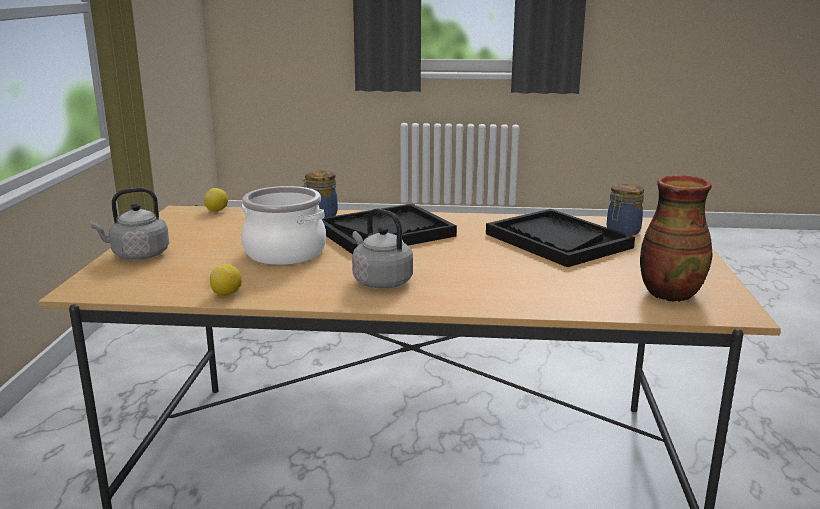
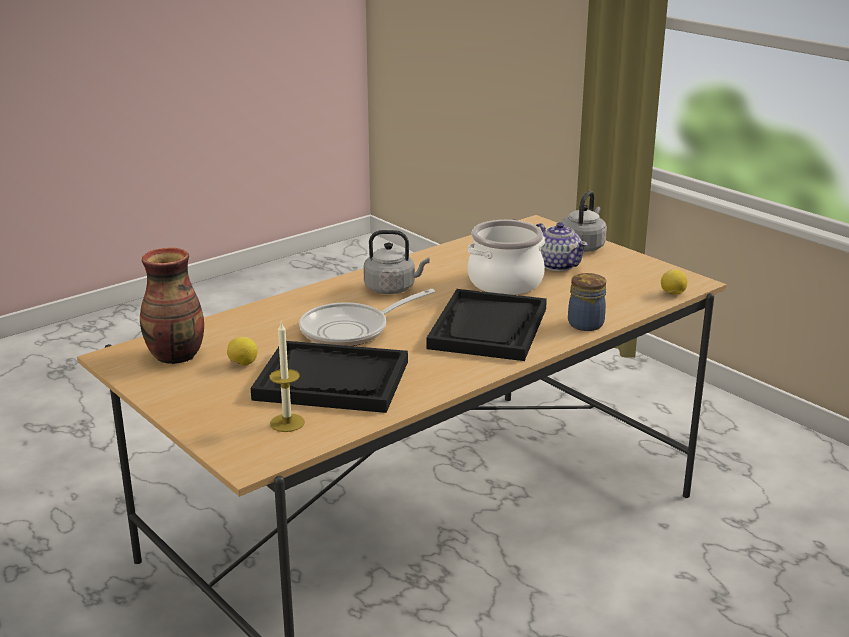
camera: 135 degrees right, 5 degrees up
(207, 250) = (558, 265): none -> teapot
(227, 294) = (457, 249): lemon -> lemon (243, 364)
(485, 263) = (351, 330): none -> frying pan
(622, 232) = (287, 423): jar -> candle

